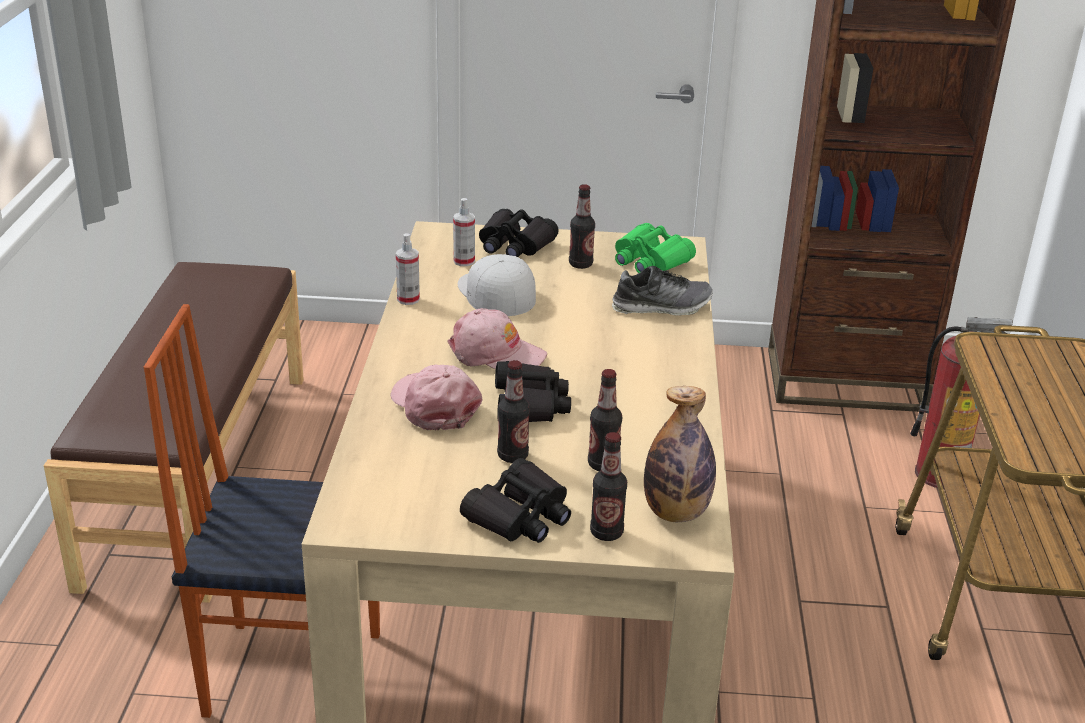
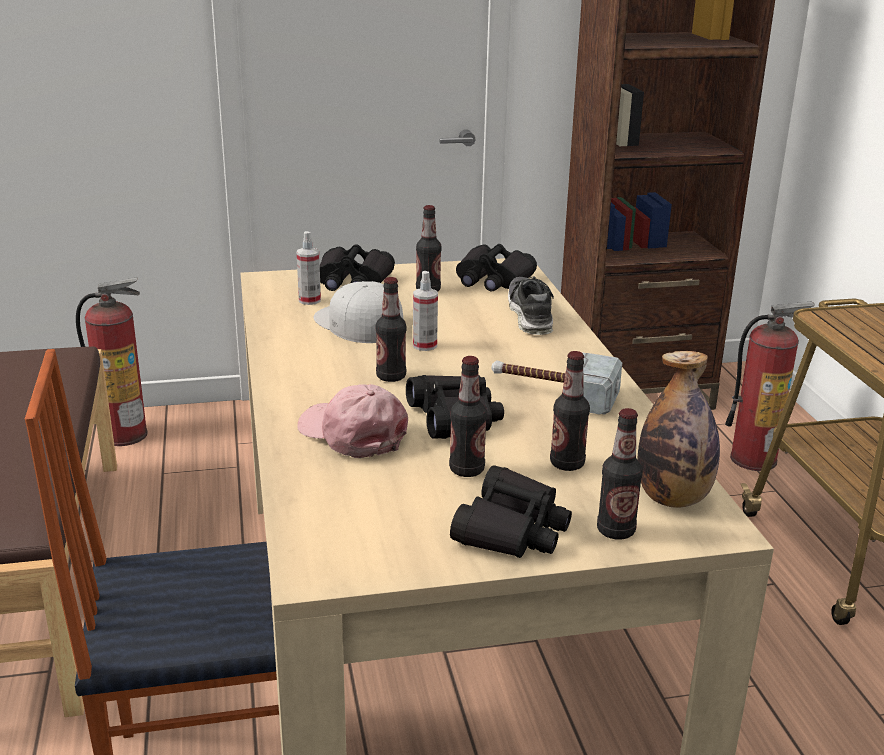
camera: 15 degrees left, 5 degrees down
(320, 349) = (125, 434): none -> fire extinguisher
(408, 299) = (269, 339): spray bottle -> spray bottle (424, 345)
(496, 354) = (391, 377): pink cap -> bottle
(633, 394) = (553, 394): none -> hammer
(649, 260) = (492, 280): green binoculars -> black binoculars
(661, 307) = (529, 316): shoe -> shoe turned 75 degrees counterclockwise

